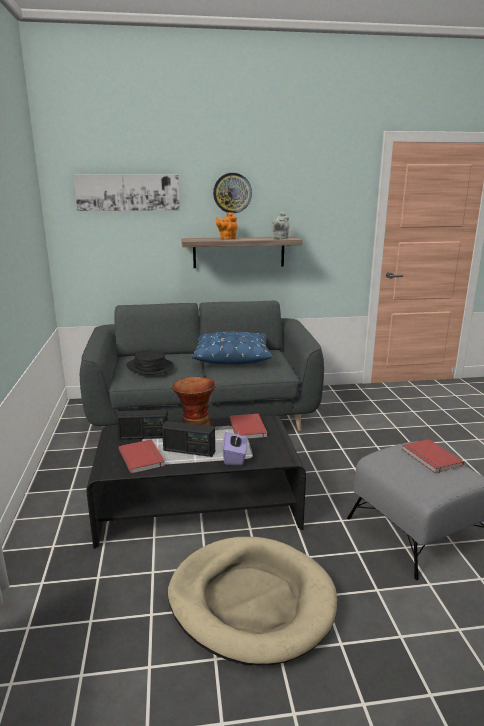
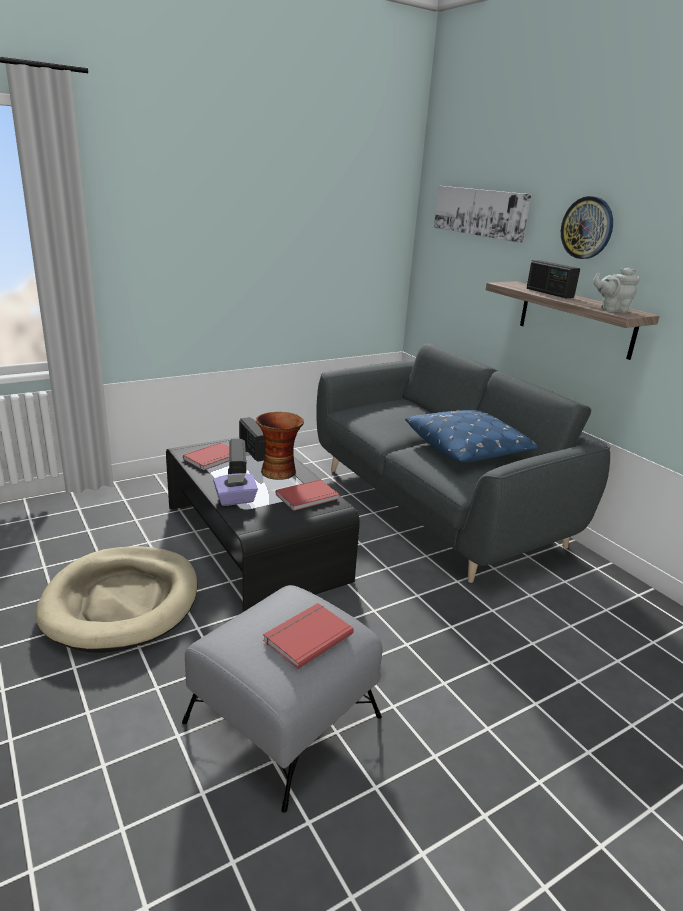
camera: 65 degrees right, 5 degrees up
(150, 367) = (383, 414): black hat -> none
(227, 238) = (549, 293): orange teapot -> radio

